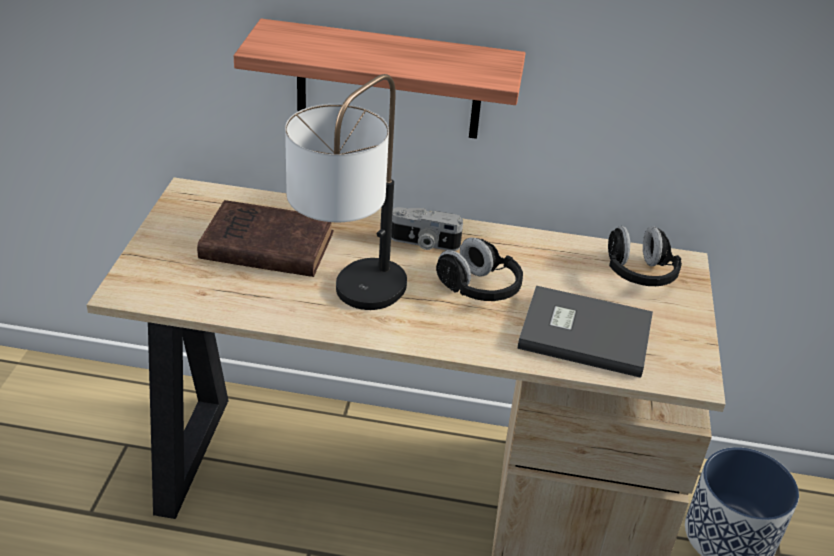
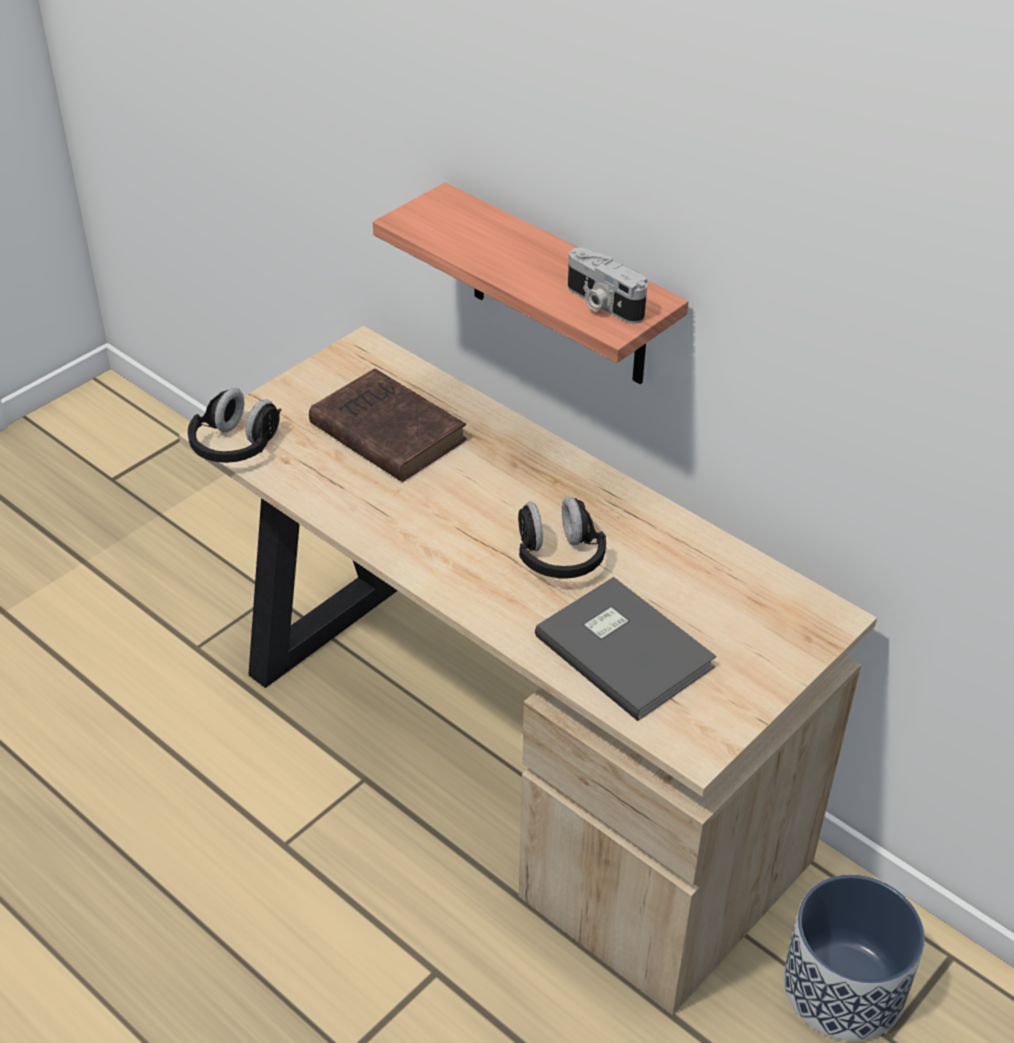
camera: 35 degrees right, 5 degrees up
(350, 306) = (410, 526): table lamp -> none
(424, 243) = (549, 486): camera -> camera (601, 304)
(638, 273) = (760, 609): black headphones -> black headphones (236, 446)

